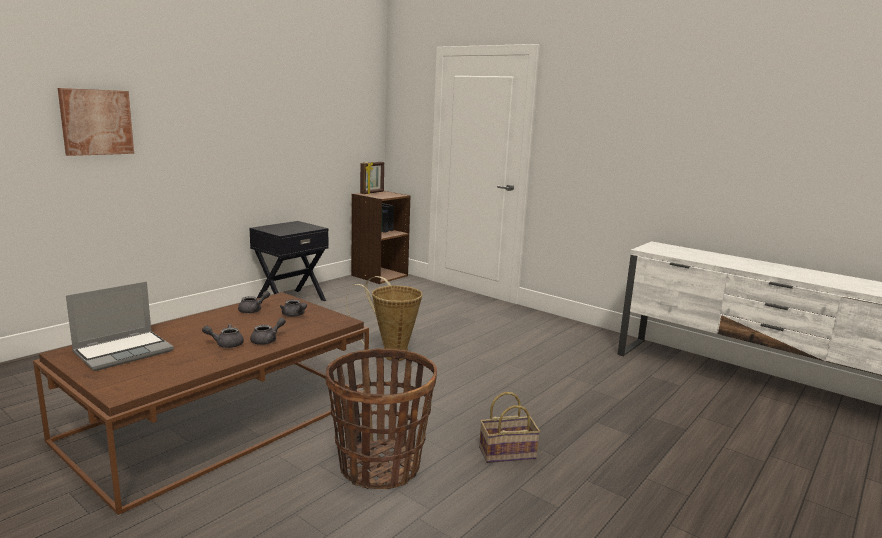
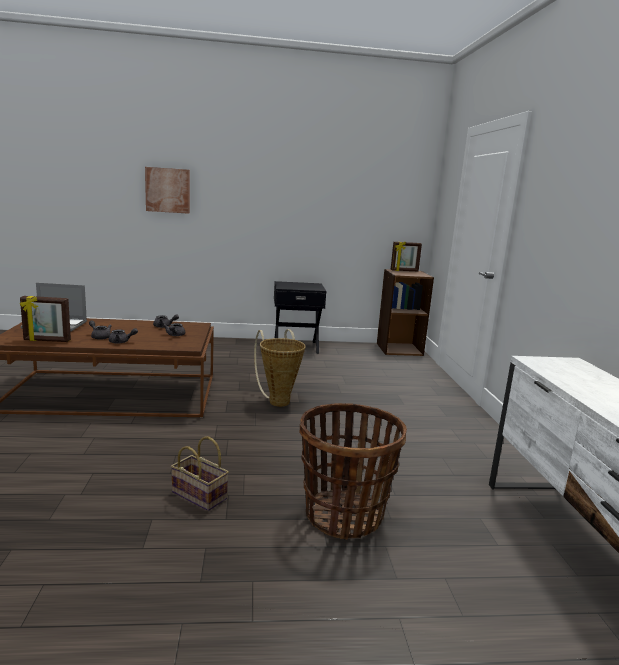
camera: 45 degrees right, 0 degrees up
(181, 371) = (47, 340): none -> picture frame
(379, 466) = (116, 456): basket -> basket (344, 515)

